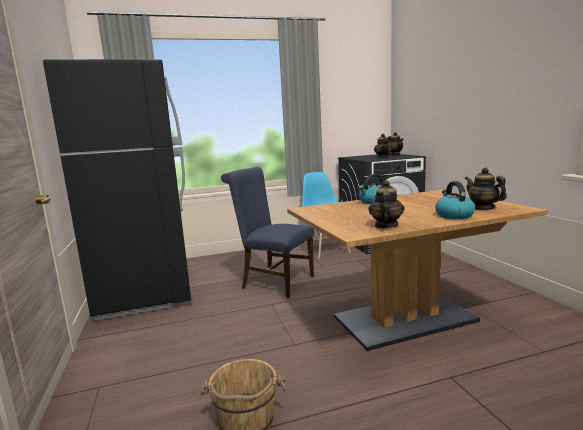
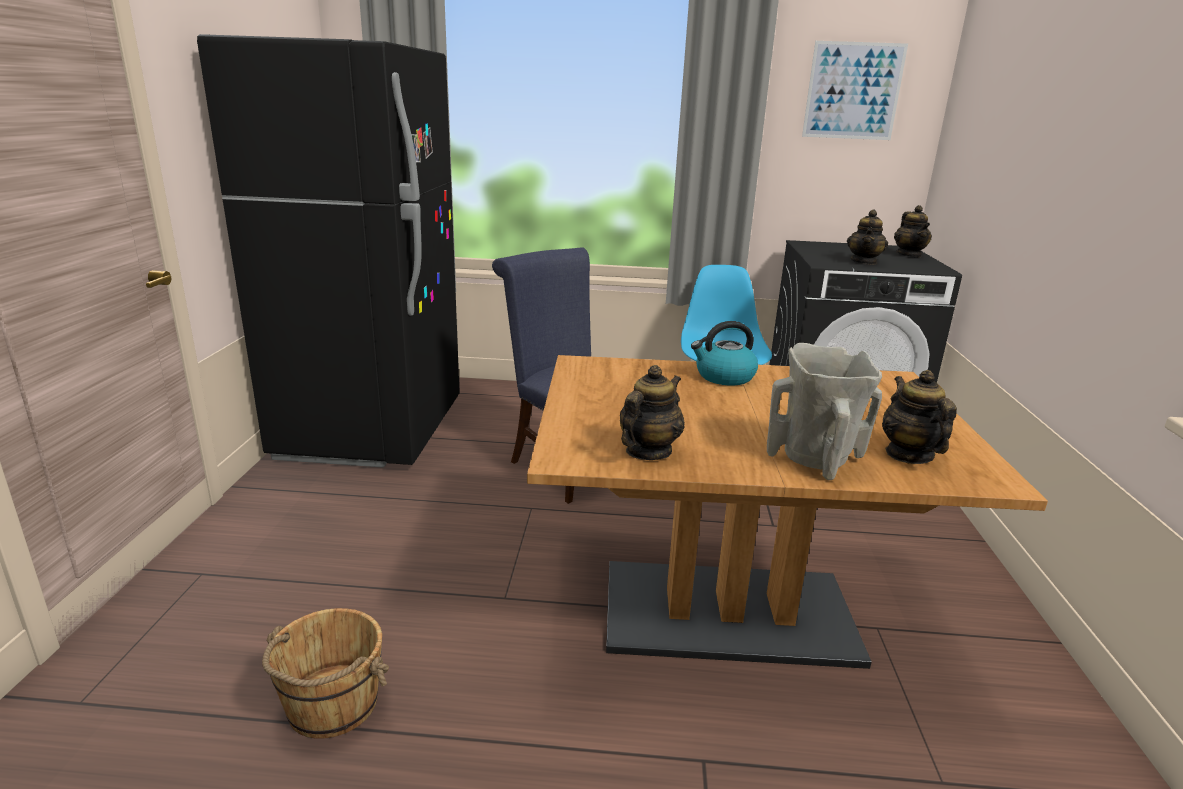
camera: 20 degrees right, 10 degrees up
(354, 87) = (853, 91): none -> picture
(453, 215) = (815, 460): kettle -> beige vase

